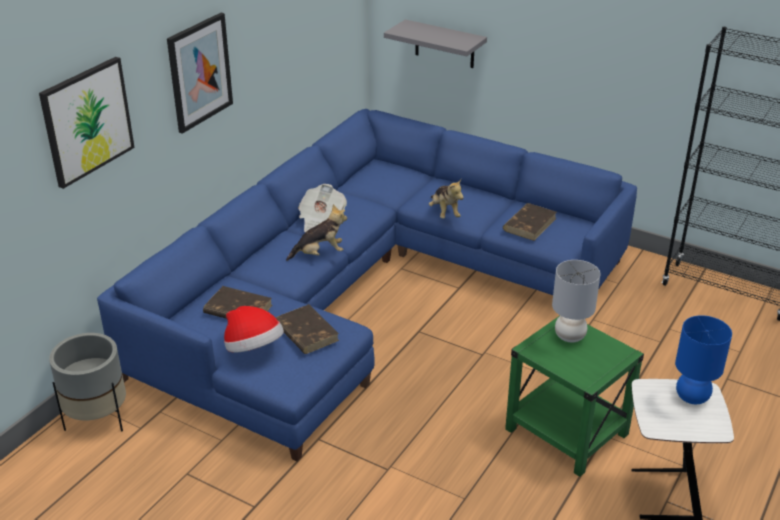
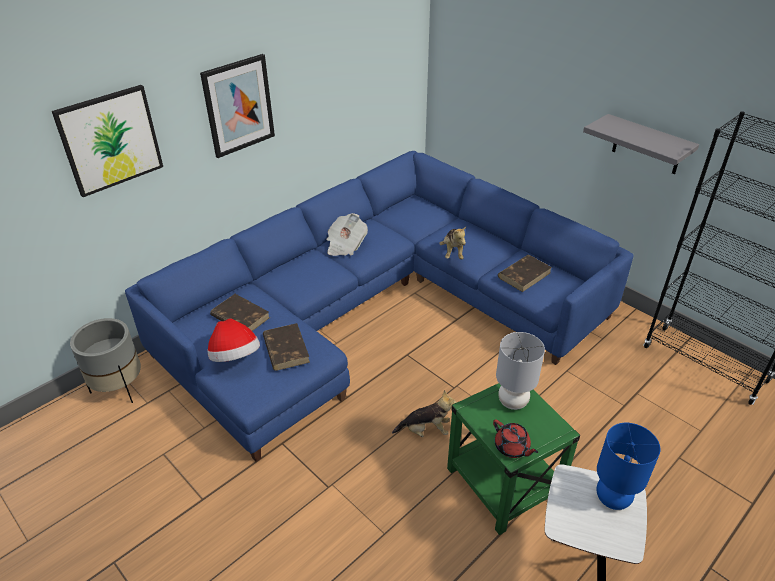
camera: 15 degrees right, 5 degrees up
(319, 254) = (330, 275): plush toy -> plush toy (425, 430)
(444, 44) = (485, 101): grey shelf -> grey shelf (647, 145)
(585, 374) = (512, 447): none -> red teapot

